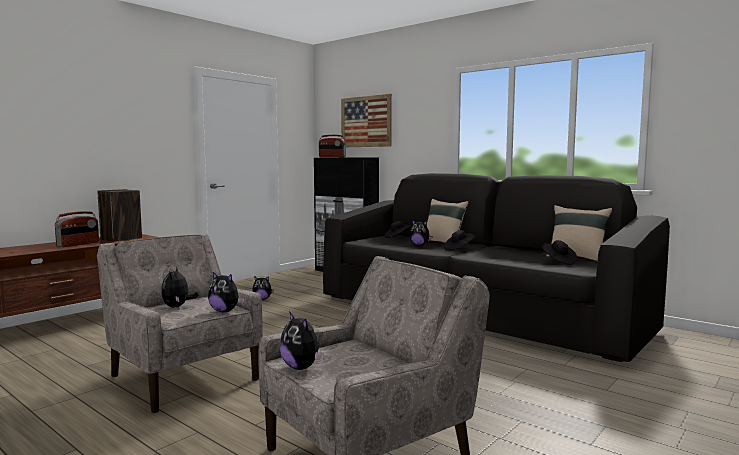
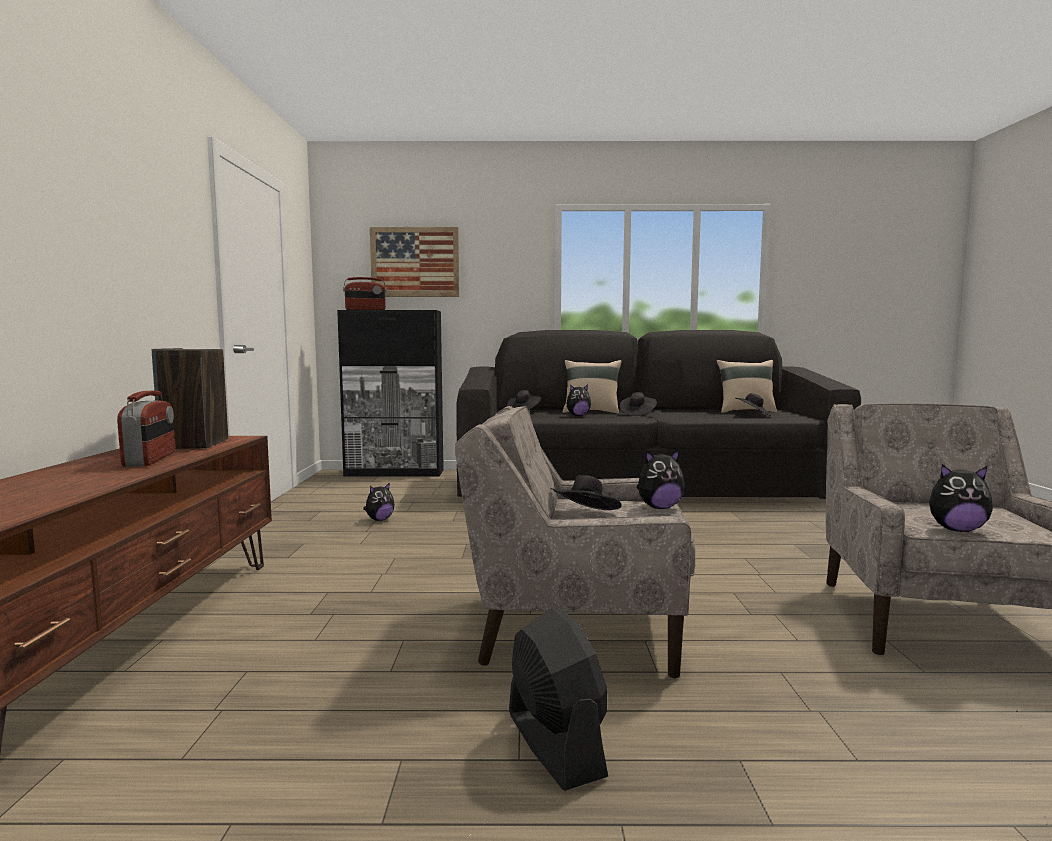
camera: 40 degrees left, 0 degrees up
(52, 412) = (554, 743): none -> black fan
(177, 306) = (585, 516): plush toy -> black hat

